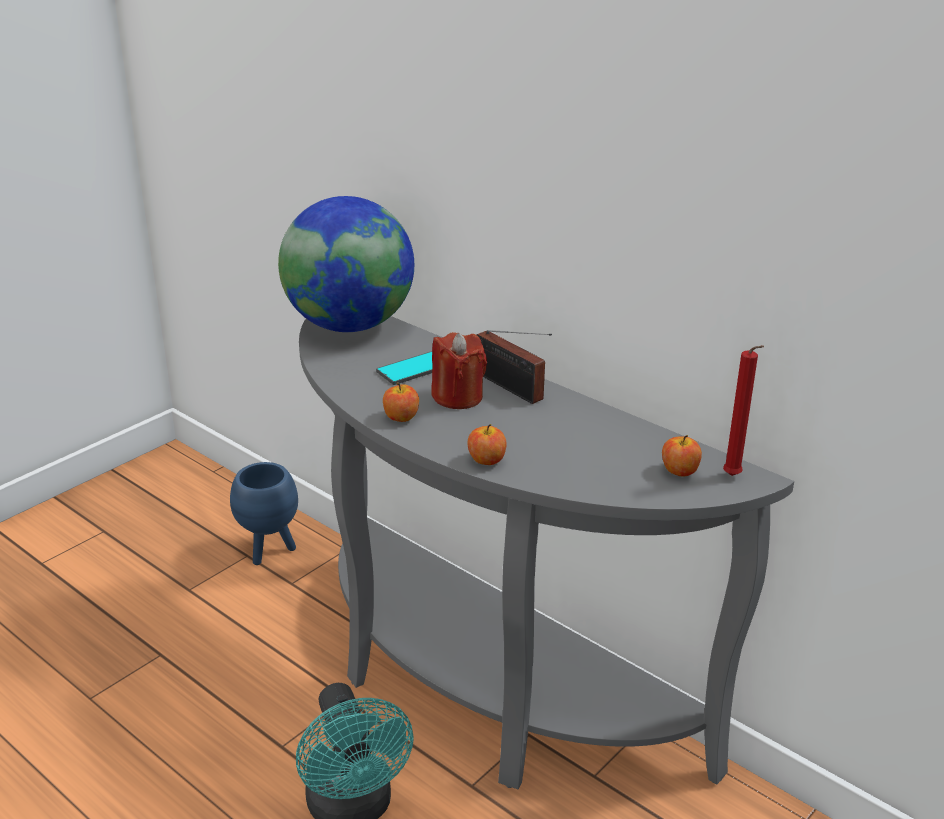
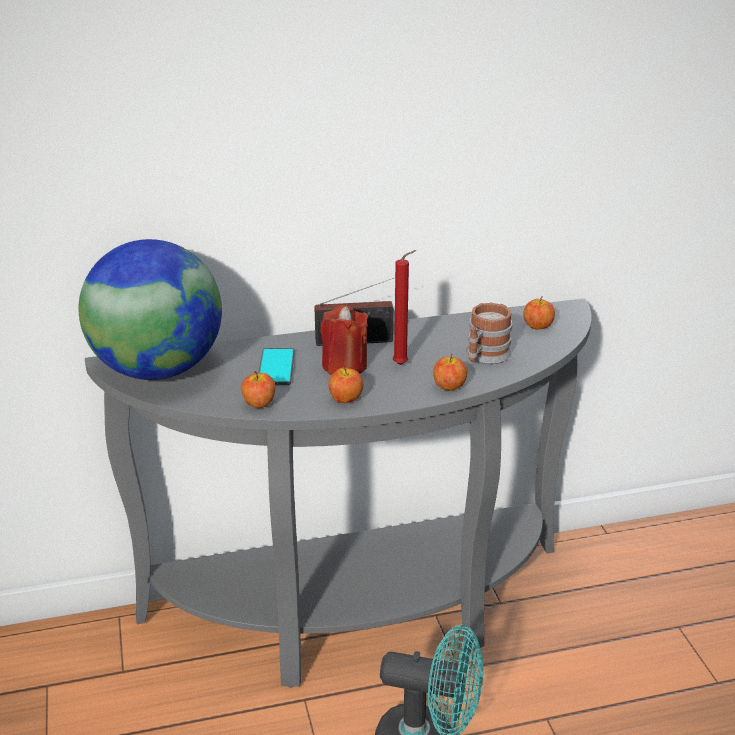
camera: 55 degrees left, 0 degrees up
(269, 551) = (60, 667): blue planter -> none
(347, 383) = (259, 403): none -> apple
(570, 461) = (484, 357): none -> mug
(733, 477) = (562, 313): red candle -> red candle (403, 365)

